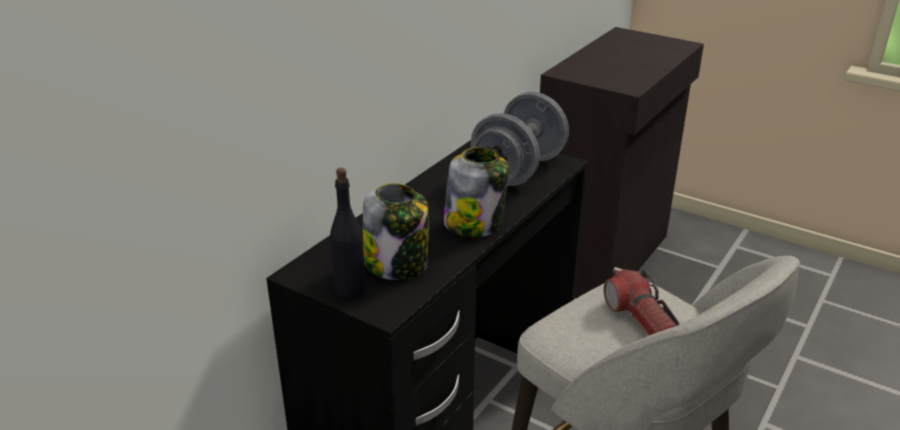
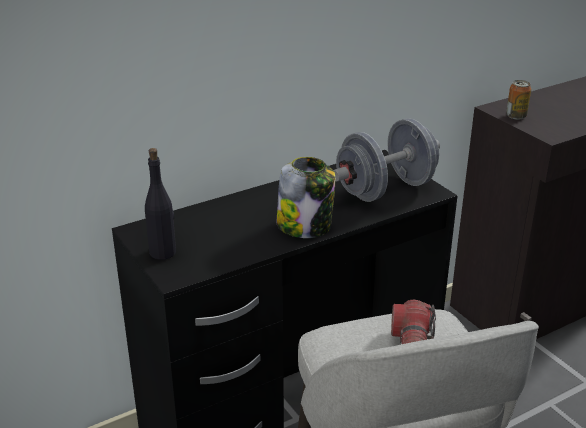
camera: 25 degrees right, 0 degrees up
(397, 264) = (214, 243): jar -> none
(585, 76) = (516, 116): none -> can

